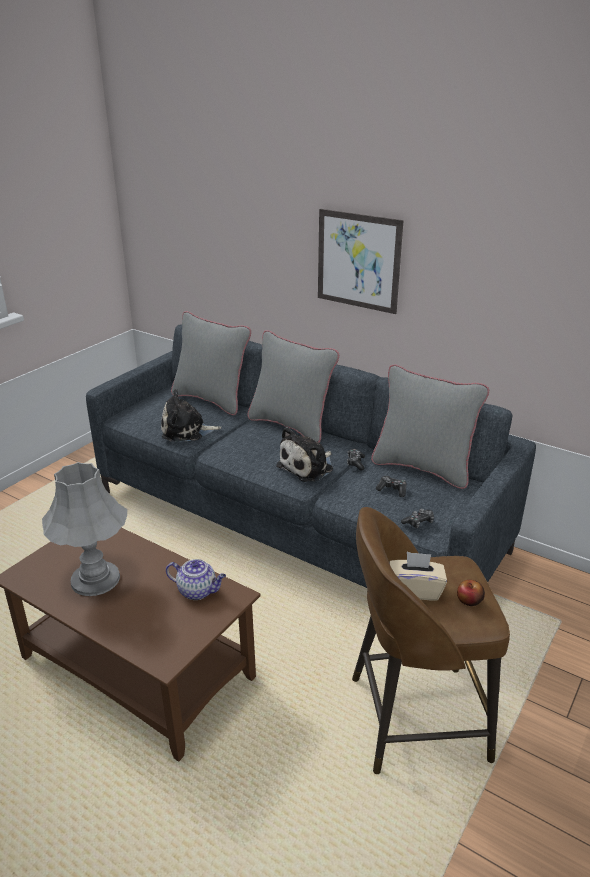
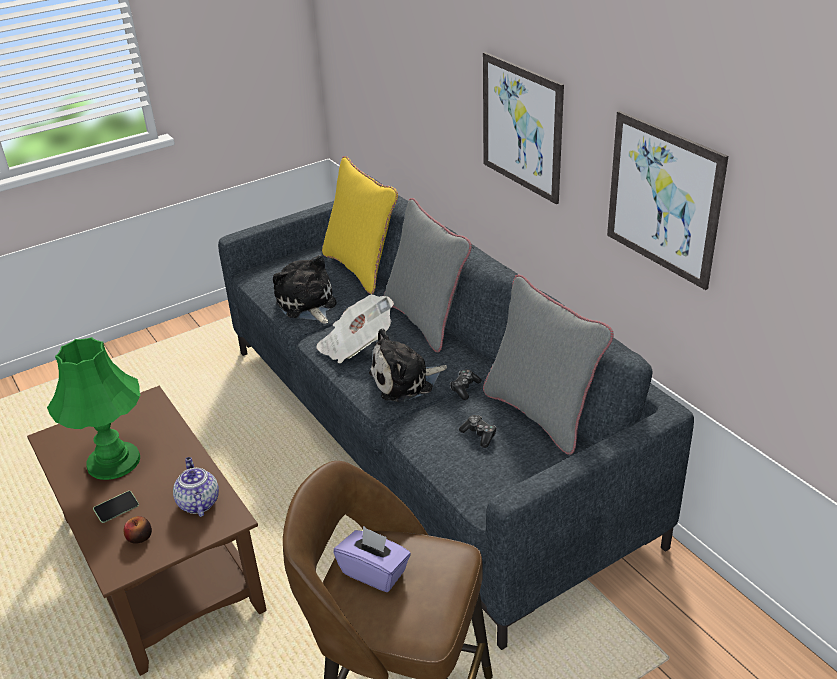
camera: 25 degrees right, 5 degrees up
(95, 579) = (114, 461): grey table lamp -> green table lamp
(129, 615) = (117, 511): none -> phone
(187, 431) = (307, 305): plush toy -> plush toy turned 45 degrees clockwise
(198, 591) = (198, 502): teapot -> teapot turned 150 degrees counterclockwise
(211, 399) = (361, 268): grey pillow -> yellow pillow
(250, 451) = (356, 345): none -> newspaper
(415, 590) = (374, 572): beige tissue box -> purple tissue box
(418, 523) = (478, 486): game controller -> none
(469, 601) = (424, 604): apple -> apple (139, 537)
(501, 288) = (663, 198): none -> picture

